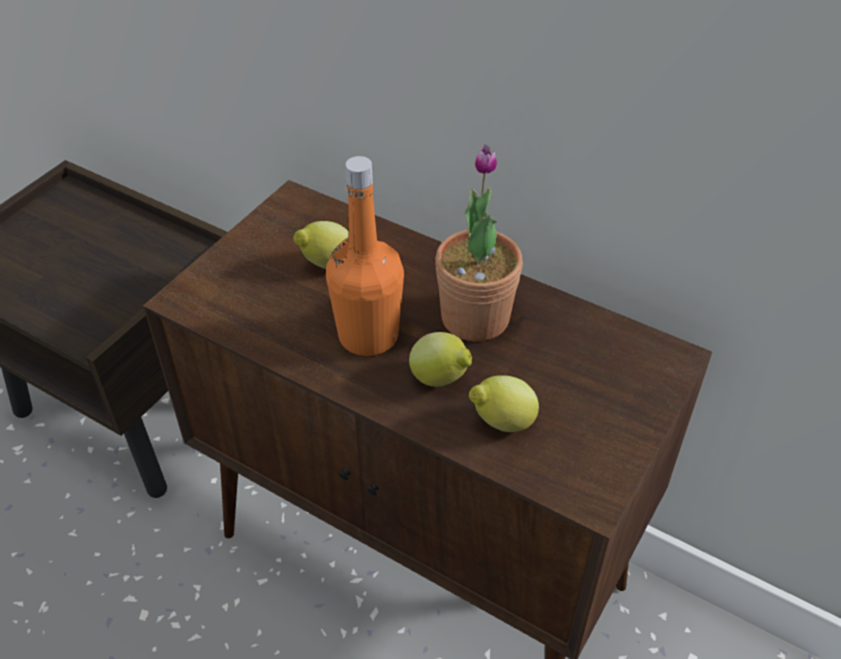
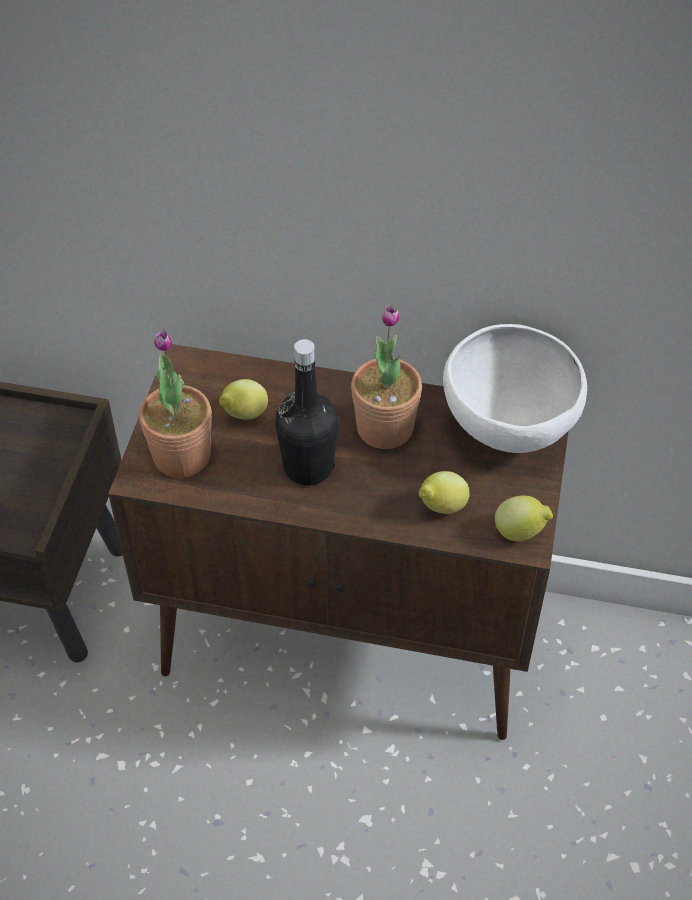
camera: 20 degrees left, 5 degrees up
(239, 288) = (182, 456): none -> potted plant
(368, 336) = (308, 467): orange bottle -> black bottle
(441, 380) = (381, 487): lemon -> lemon (520, 532)
(620, 357) = (507, 430): none -> white bowl

